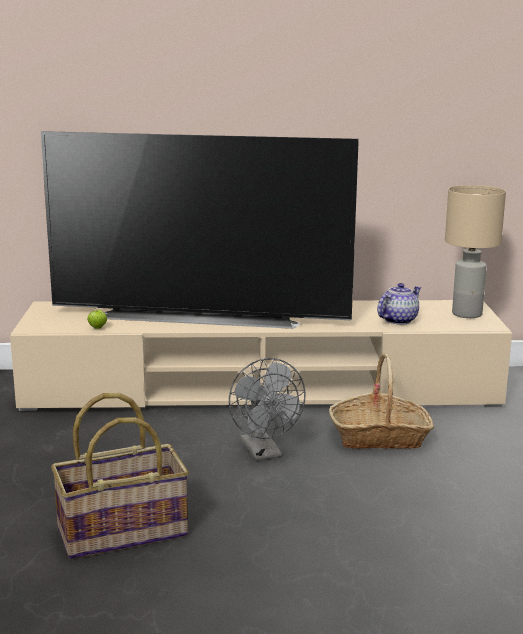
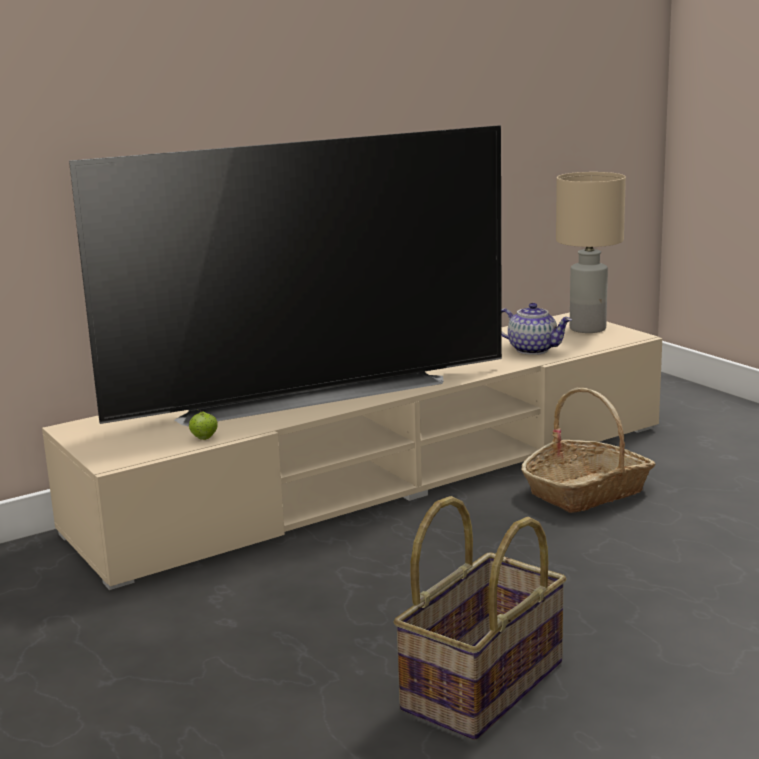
camera: 30 degrees left, 0 degrees up
(264, 452) = (497, 545): grey fan -> none
(397, 320) = (533, 350): teapot -> teapot turned 105 degrees clockwise

